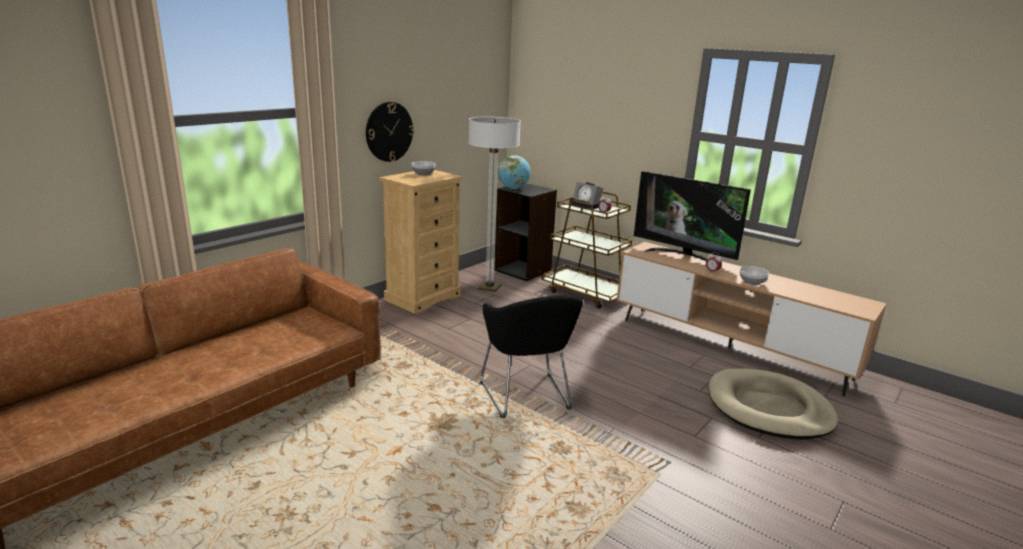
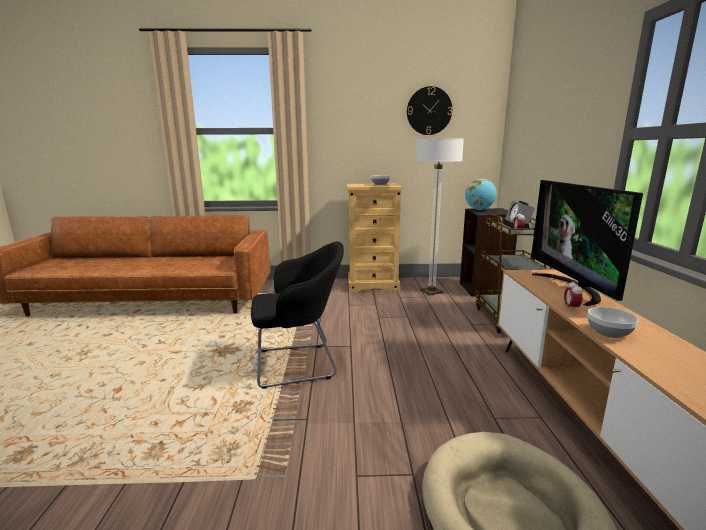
camera: 50 degrees right, 5 degrees down
(389, 131) = (361, 150): wall clock -> wall clock (429, 111)
(527, 398) = (299, 364): black armchair -> black armchair turned 135 degrees counterclockwise

